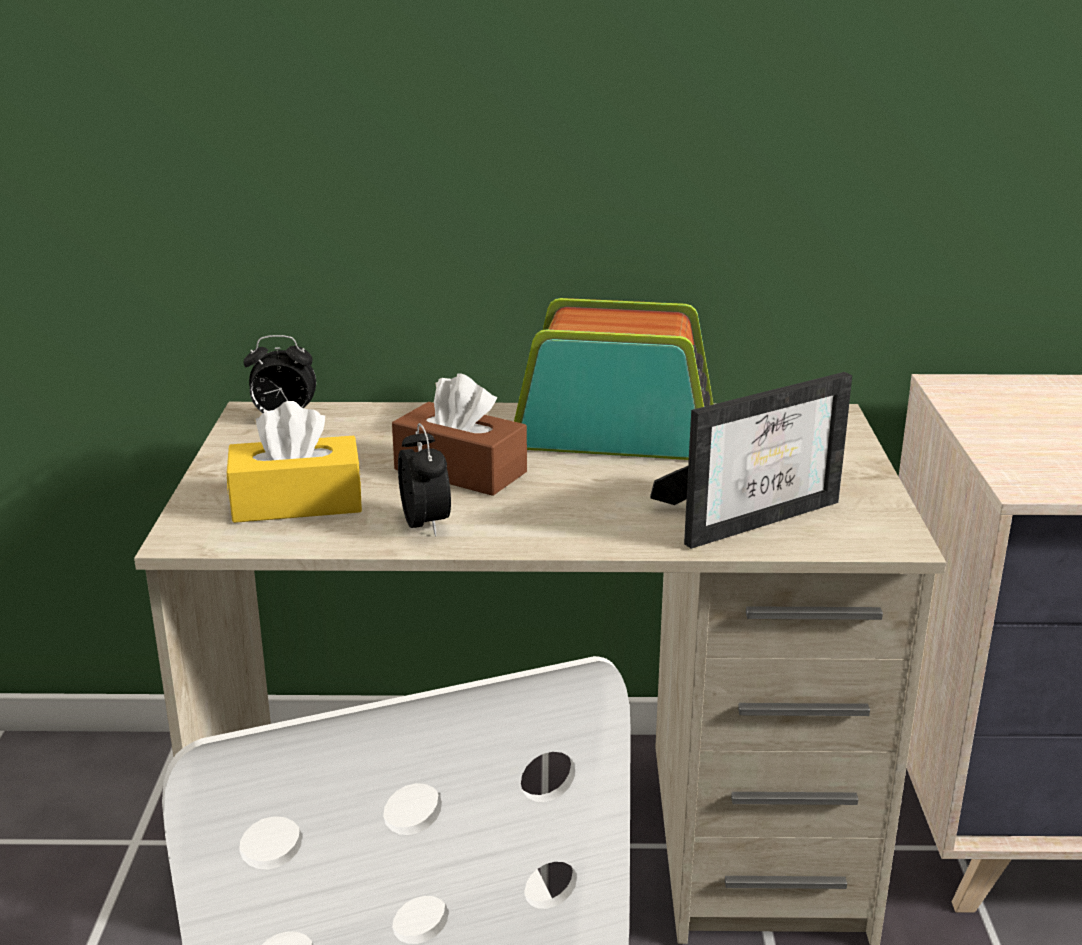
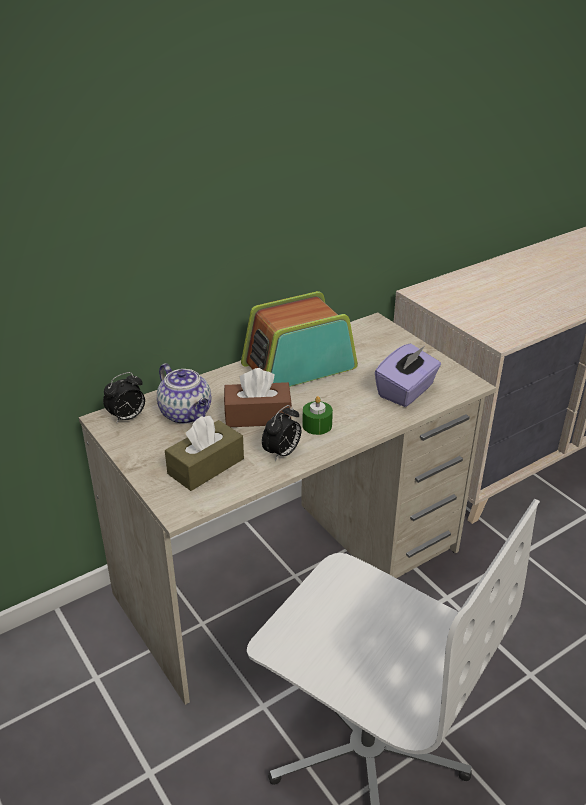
camera: 35 degrees left, 10 degrees up
(297, 503) = (206, 466): yellow tissue box -> brown tissue box
(365, 439) = (187, 414): none -> teapot
(426, 525) = (282, 453): alarm clock -> alarm clock turned 90 degrees clockwise
(532, 510) = (317, 425): none -> green candle
(753, 514) = (406, 391): picture frame -> purple tissue box

